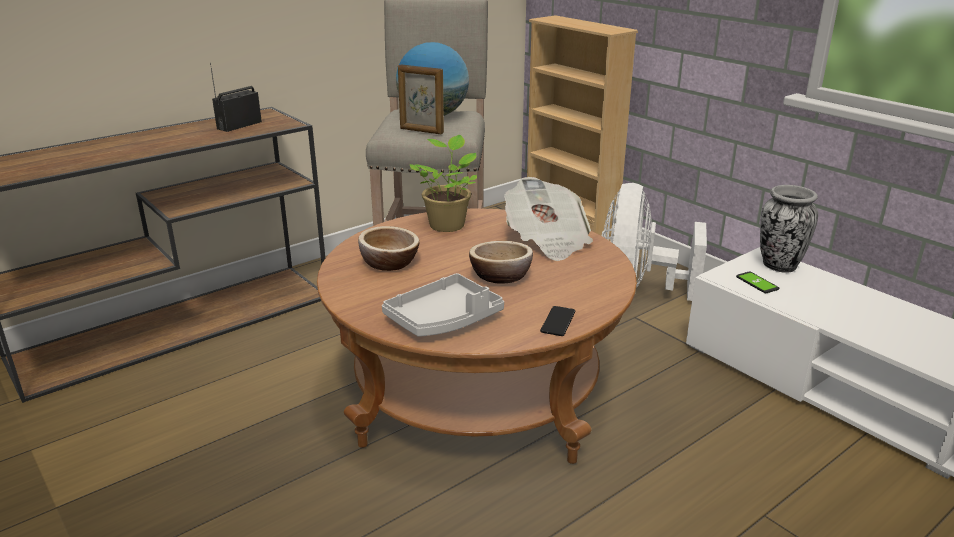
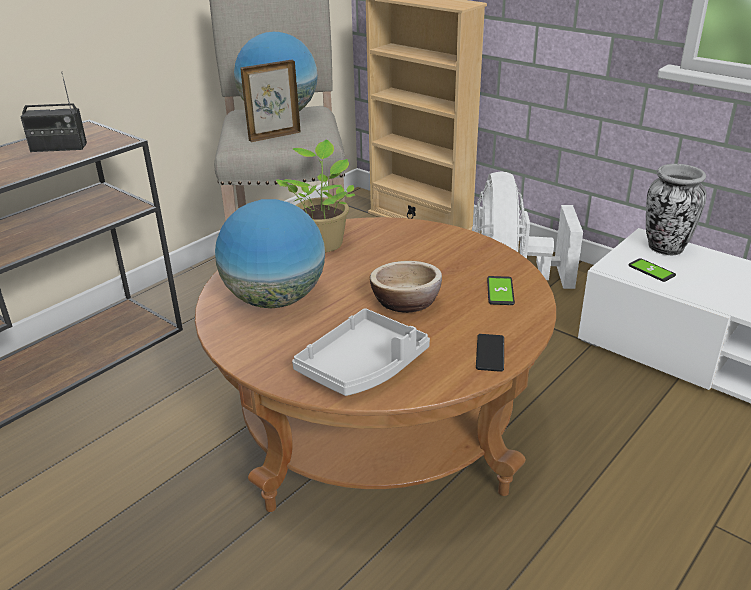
camera: 10 degrees left, 5 degrees up
(239, 125) = (58, 147): radio -> radio turned 120 degrees counterclockwise
(389, 263) = (275, 299): bowl -> globe
(421, 131) = (274, 136): picture frame -> picture frame turned 135 degrees clockwise
(547, 241) = (439, 252): newspaper -> none
(588, 276) = (500, 291): none -> phone

